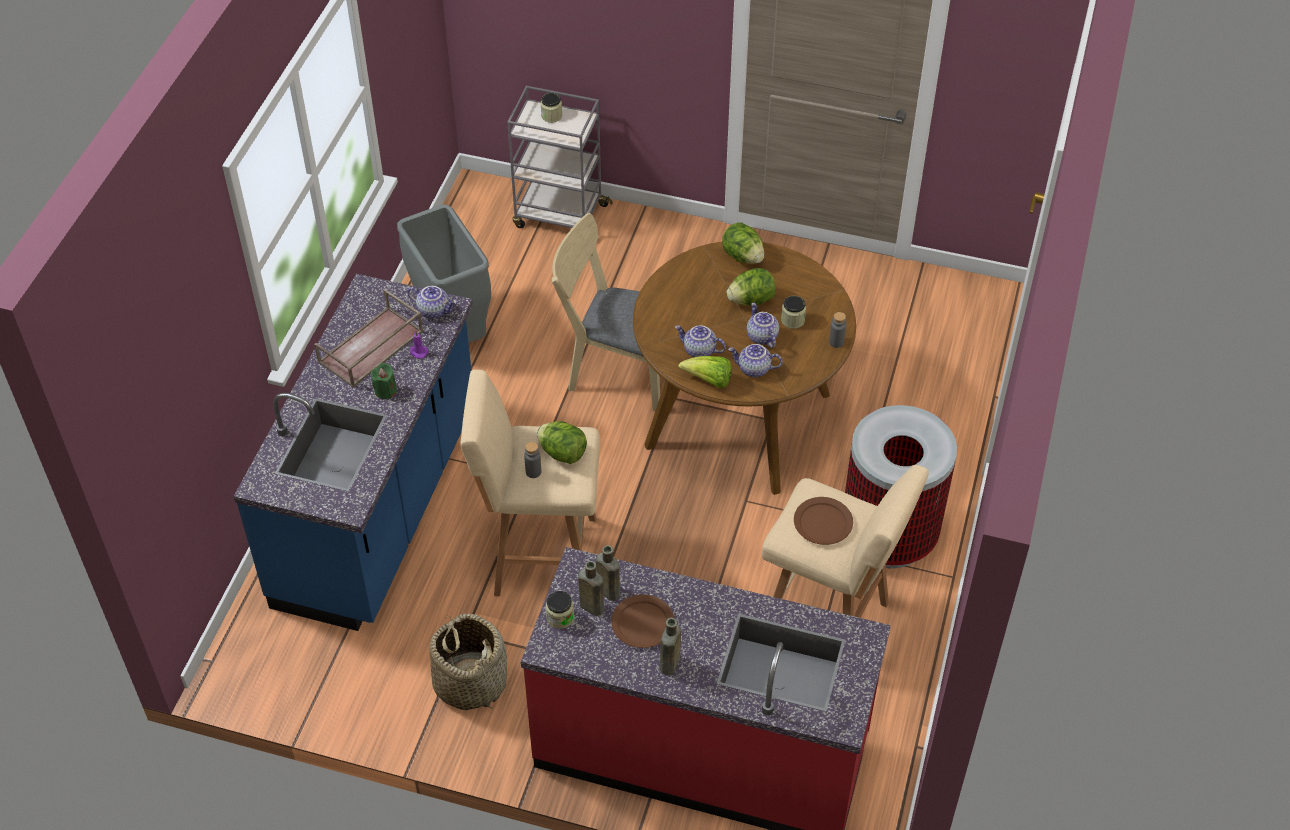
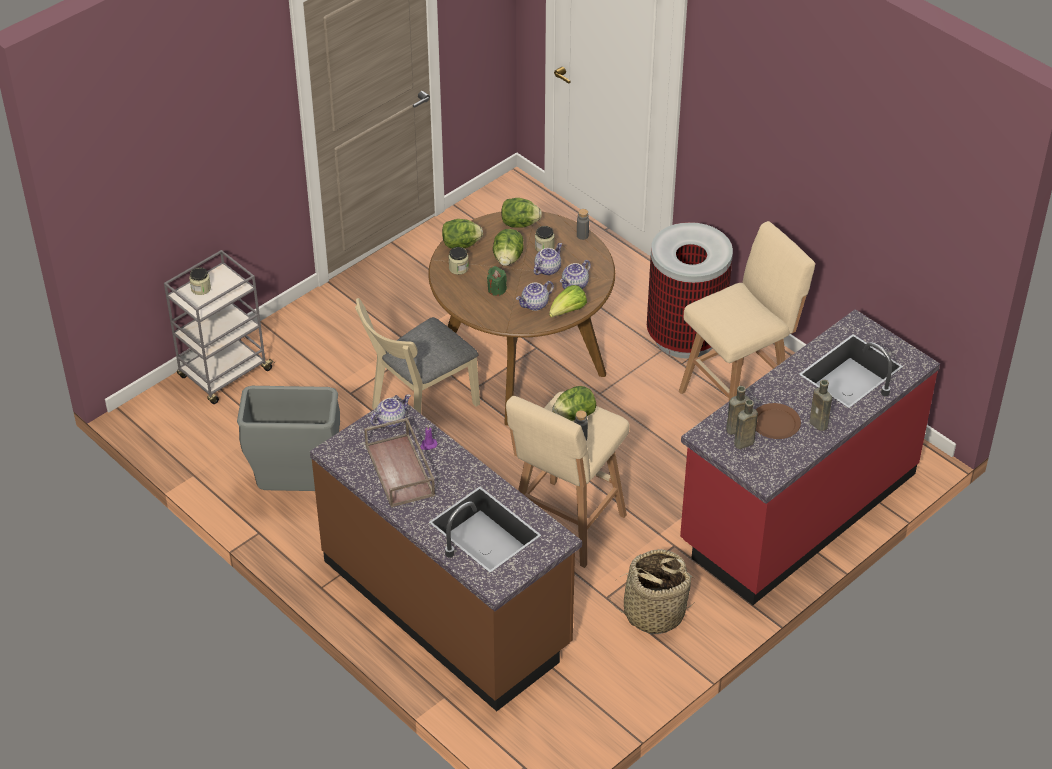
camera: 60 degrees left, 5 degrees down
(380, 509) = (447, 604): blue counter -> brown counter
(385, 390) = (453, 478): green candle -> green candle (496, 289)
(560, 617) = (742, 462): jar -> jar (458, 268)
(761, 337) = (547, 269): teapot -> teapot turned 120 degrees clockwise
(812, 286) = (519, 224): none -> lettuce
(823, 522) = (734, 312): brown plate -> none

